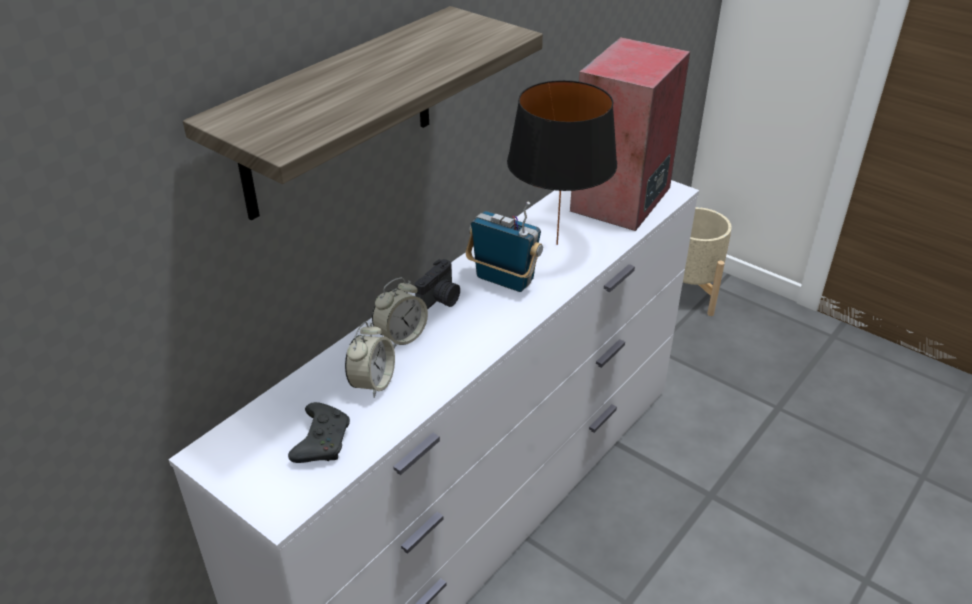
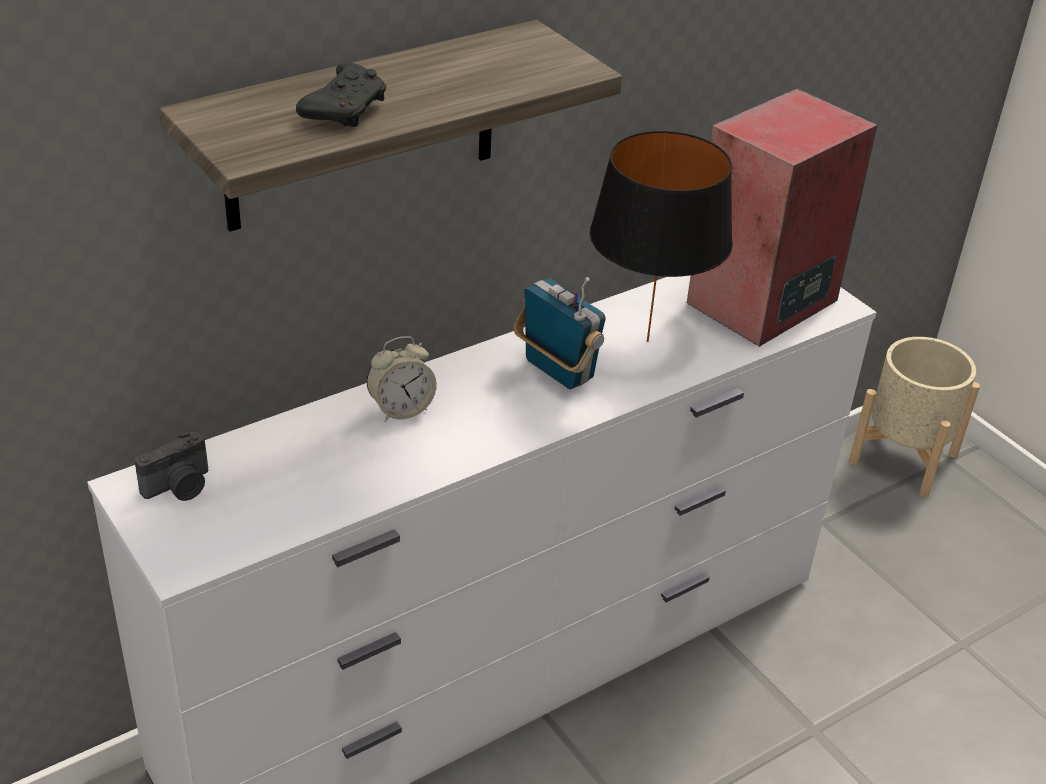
camera: 15 degrees right, 0 degrees up
(322, 441) = (257, 504): black game controller -> black game controller (345, 109)
(372, 383) = (343, 454): alarm clock -> none
(440, 300) = (468, 377): camera -> camera (179, 487)

